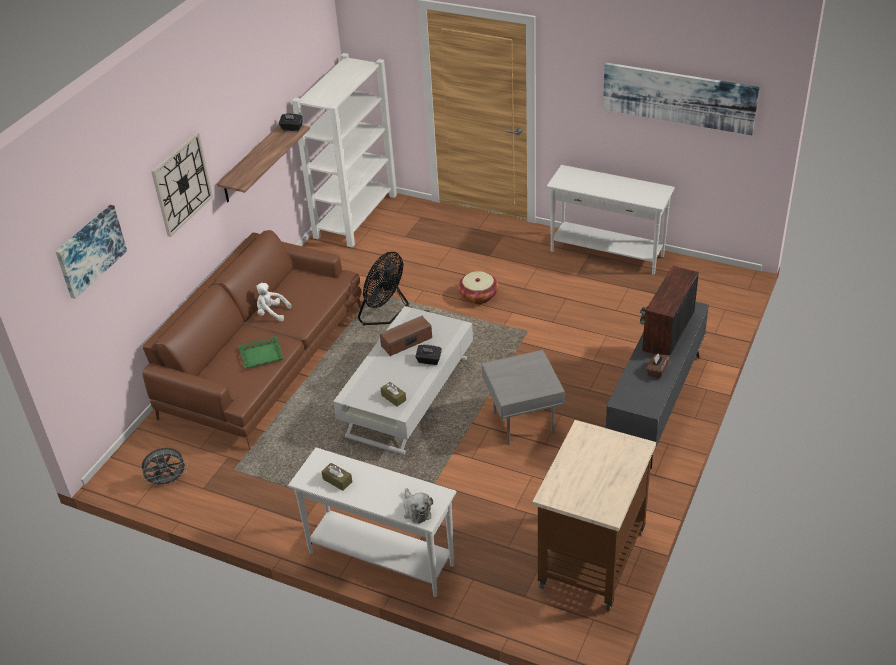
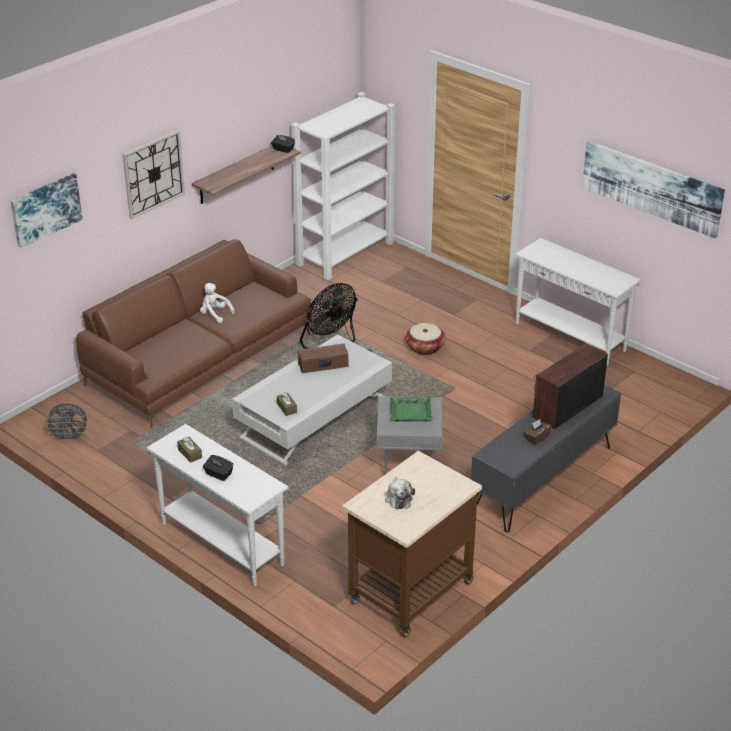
camera: 15 degrees right, 5 degrees down
(261, 355) = (188, 347): green tray -> green tray (410, 412)
(416, 510) = (245, 493): plush toy -> plush toy (398, 498)
(429, 360) = (335, 385): black tissue box -> black tissue box (218, 474)

